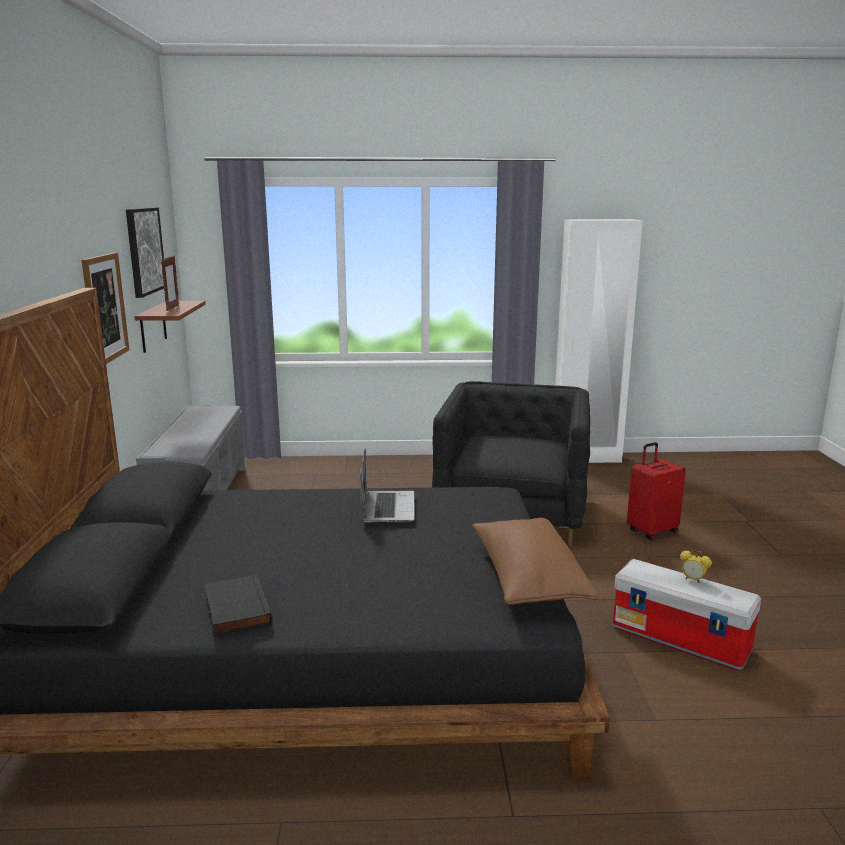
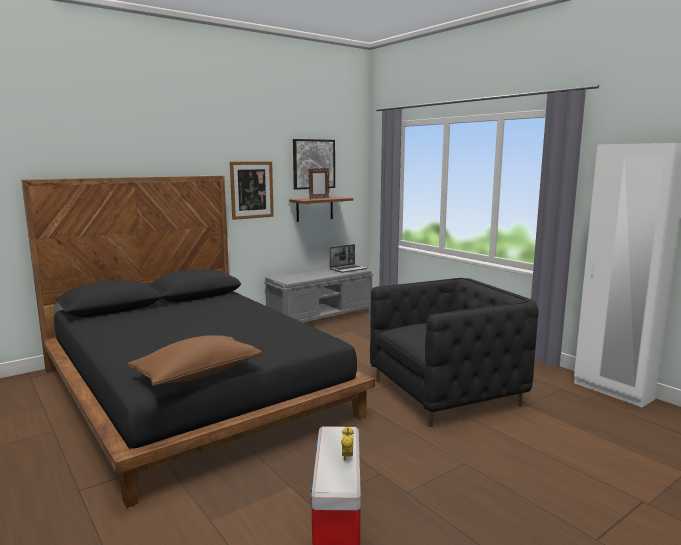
camera: 55 degrees right, 5 degrees down
(235, 609) = (110, 329): black book -> none
(387, 508) = (260, 324): laptop -> laptop (348, 269)
(651, 531) = (517, 454): red suitcase -> none

